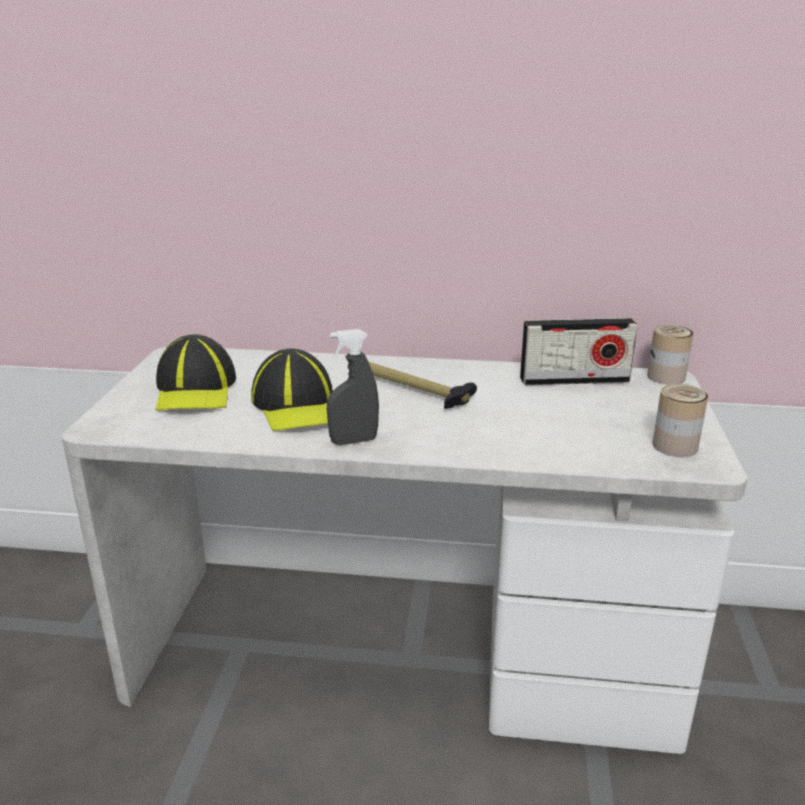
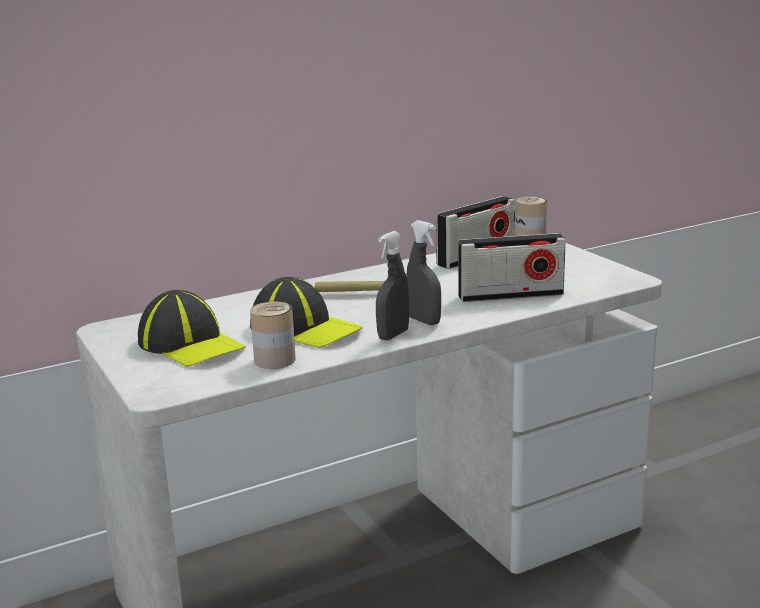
camera: 35 degrees left, 5 degrees down
(405, 436) = (424, 321): none -> grey spray bottle
(536, 437) = (510, 295): none -> radio
(675, 446) = (599, 275): can -> can (275, 360)

